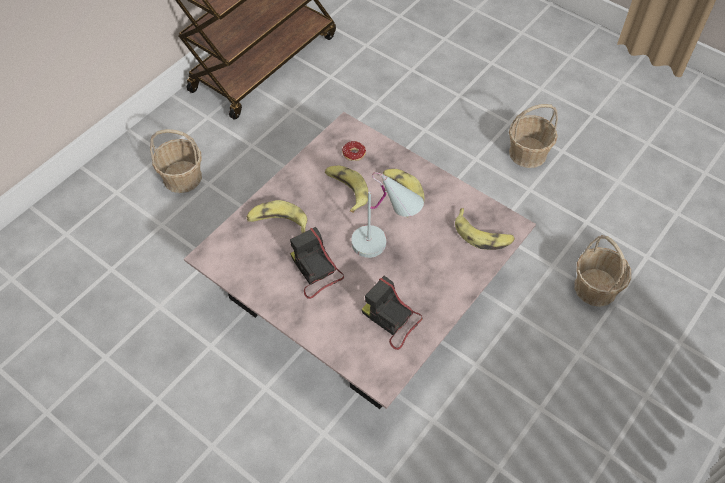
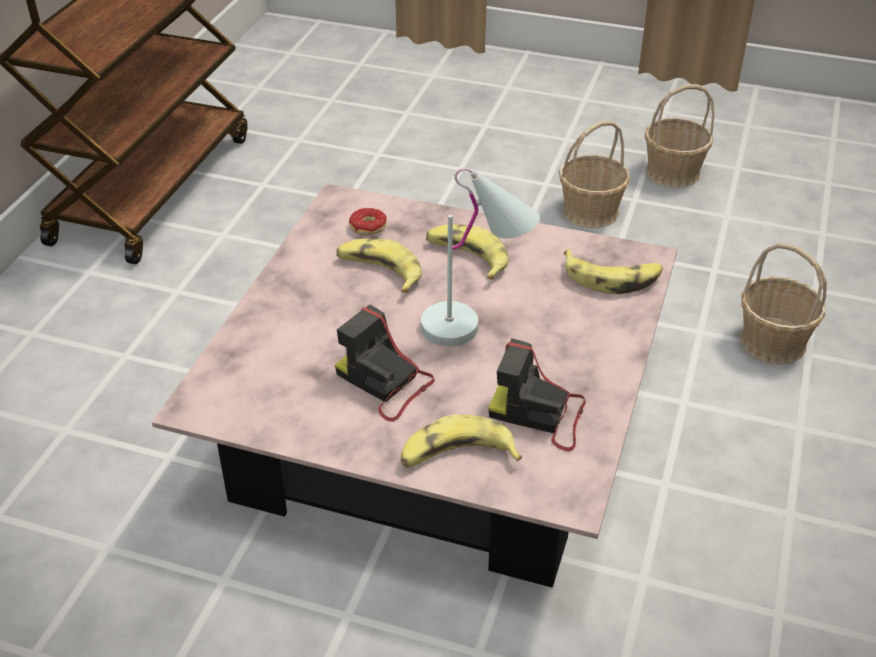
camera: 20 degrees left, 15 degrees down
(182, 177) = (76, 357): basket -> basket (672, 172)
(278, 222) = (290, 335): banana -> banana (456, 456)

